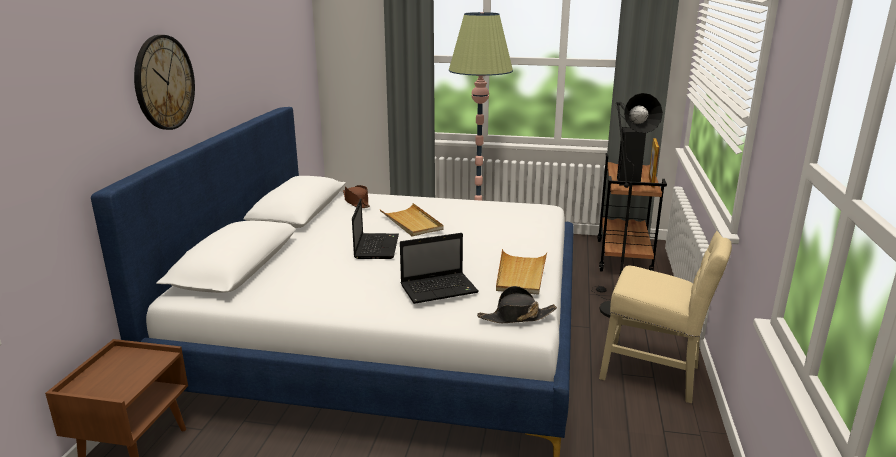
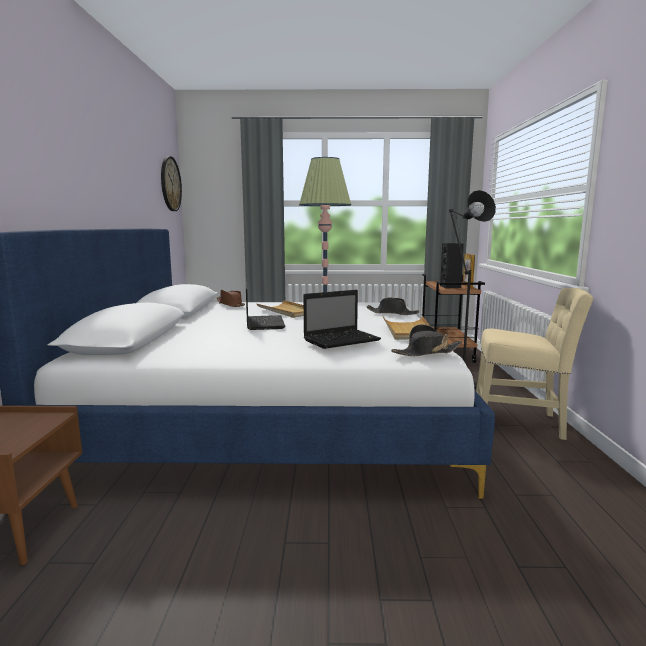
camera: 10 degrees left, 10 degrees down
(164, 82) = (59, 161): wall clock -> wall clock (170, 184)
(528, 233) = (392, 313): none -> black hat

